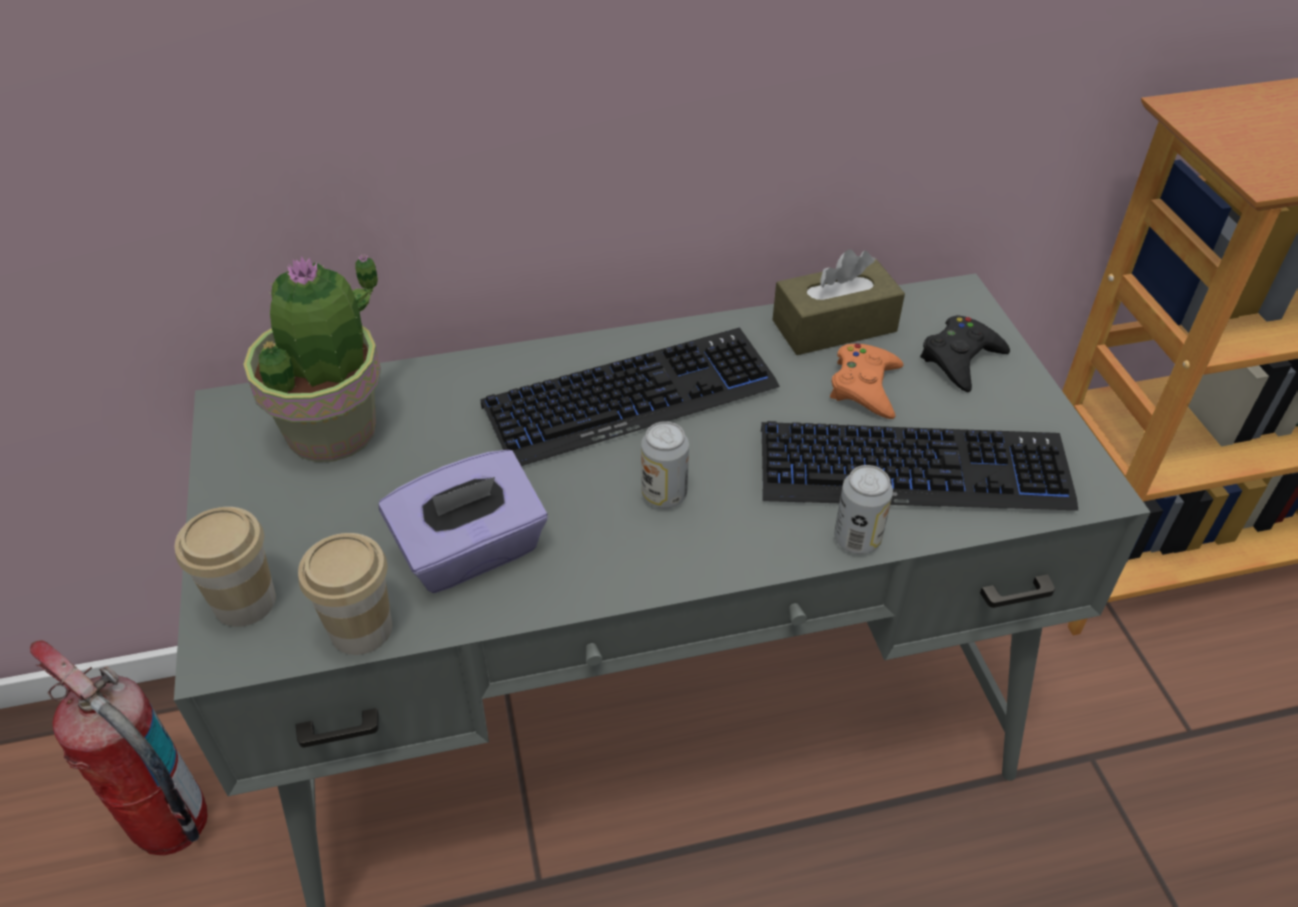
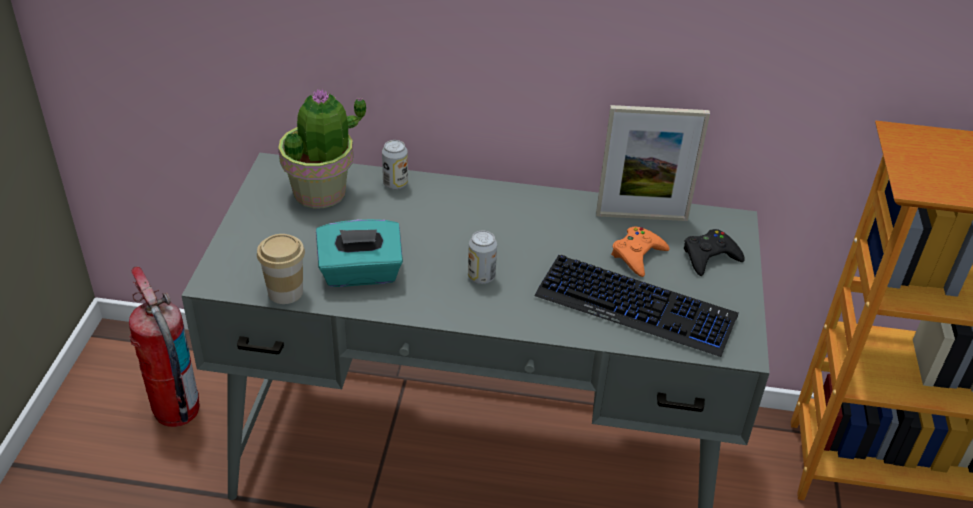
camera: 20 degrees right, 5 degrees down
(245, 602) = (235, 262): cup -> none
(471, 552) = (360, 273): purple tissue box -> turquoise tissue box
(631, 398) = (493, 222): keyboard -> none
(834, 326) = (641, 216): brown tissue box -> picture frame
(857, 539) = (577, 332): can -> can (395, 183)

